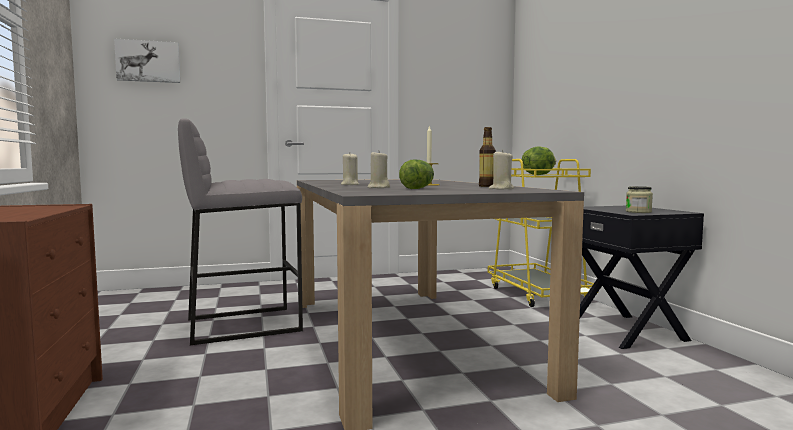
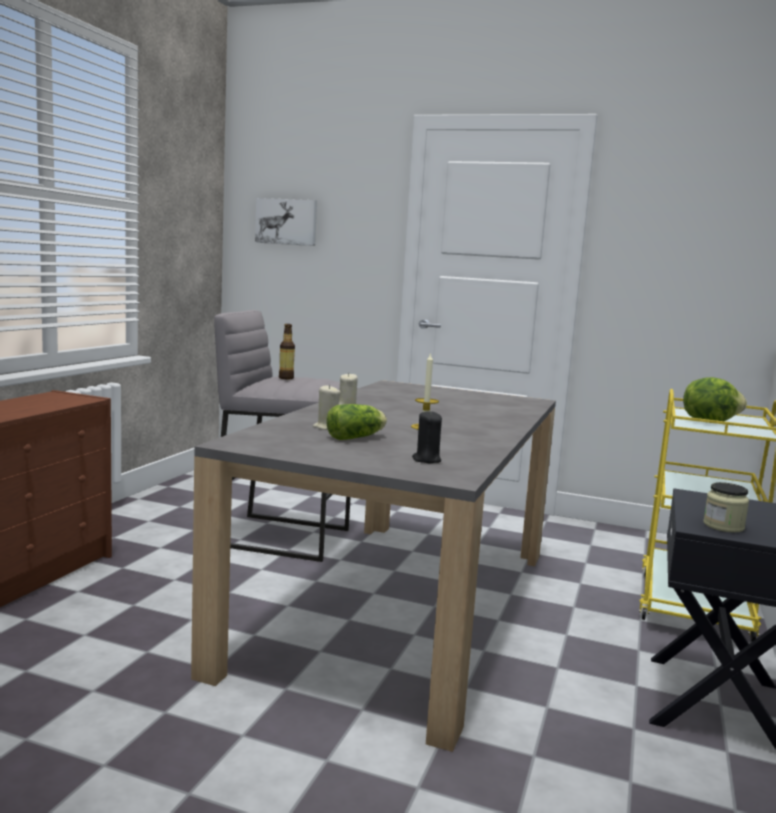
camera: 35 degrees right, 5 degrees up
(486, 186) = (462, 446): bottle -> bottle (286, 378)
(501, 189) = (426, 460): beige candle -> black candle

